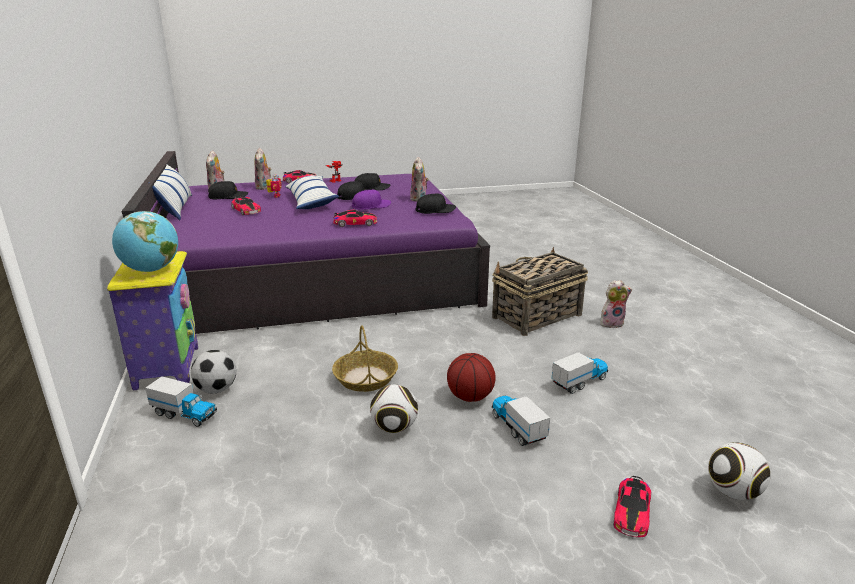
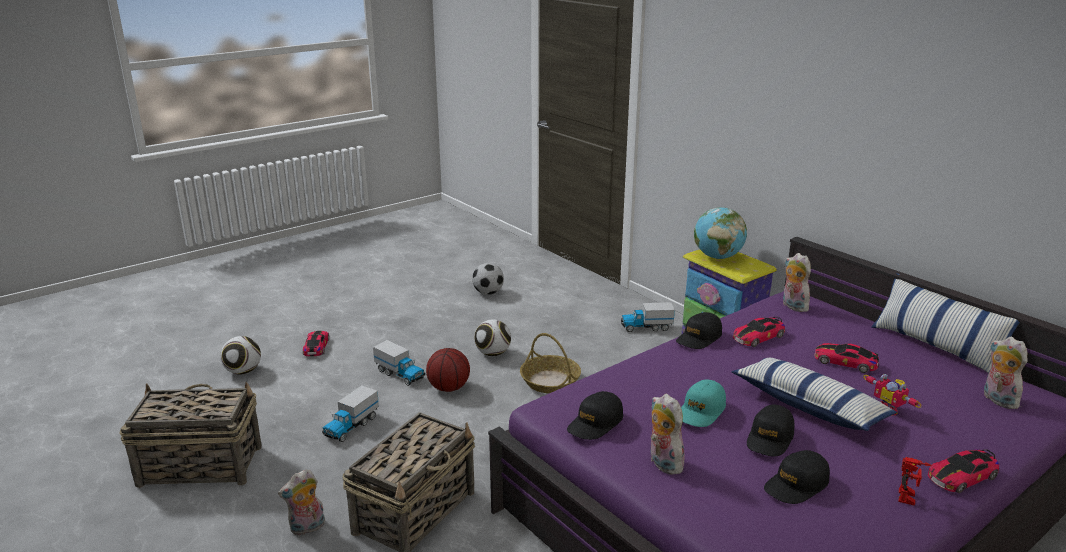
camera: 155 degrees right, 0 degrees up
(216, 389) = (653, 345): football -> football (488, 293)
(228, 197) = (943, 388): black cap -> black cap (699, 338)
(264, 187) = (963, 432): plush toy -> plush toy (792, 306)
(355, 223) = (667, 368): toy car -> toy car (758, 337)
(371, 206) = (701, 411): purple cap -> turquoise cap
(720, 381) = (199, 465): none -> basket

